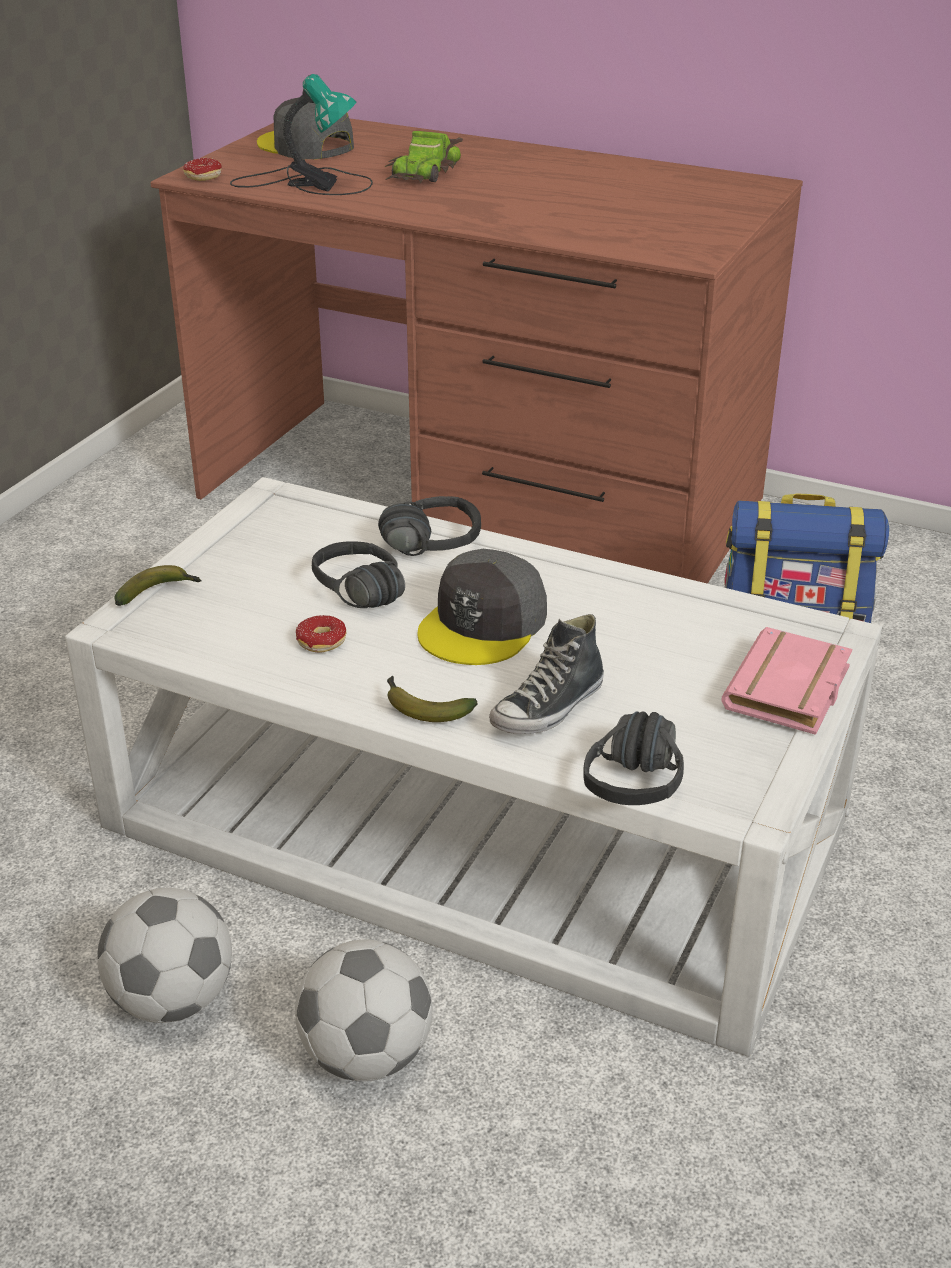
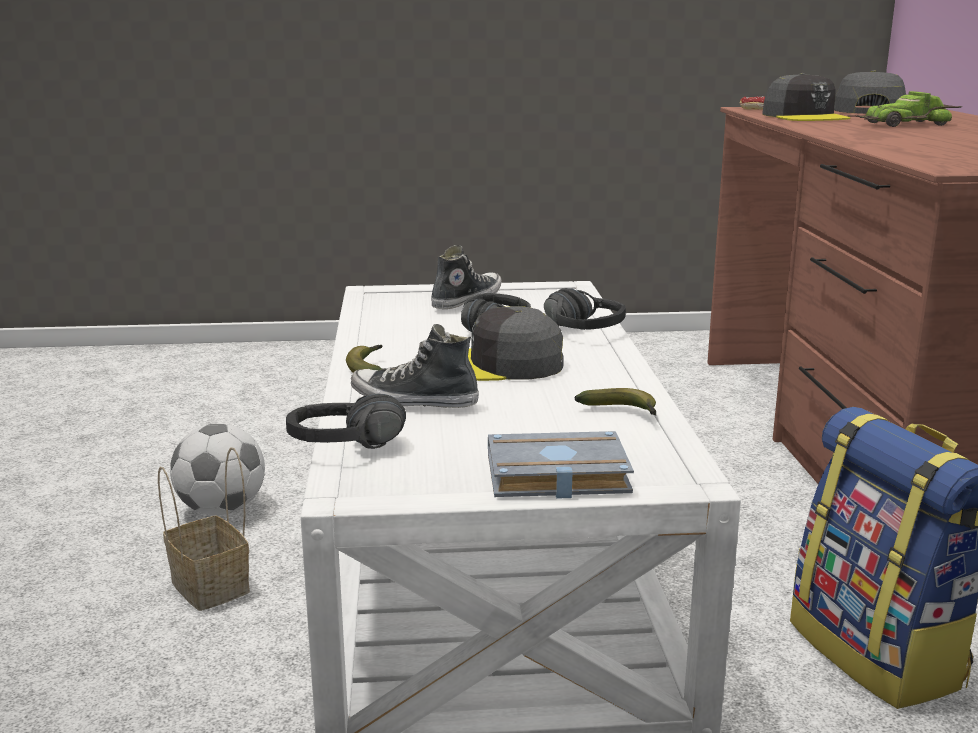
camera: 60 degrees right, 15 degrees down
(159, 593) = (416, 290): banana -> banana (622, 412)
(241, 573) = (466, 299): none -> shoe
(307, 182) = (805, 117): table lamp -> grey cap
(324, 647) = (412, 334): donut -> none
(367, 1054) = (213, 587): football -> basket
(790, 692) = (554, 477): pink book -> grey book

